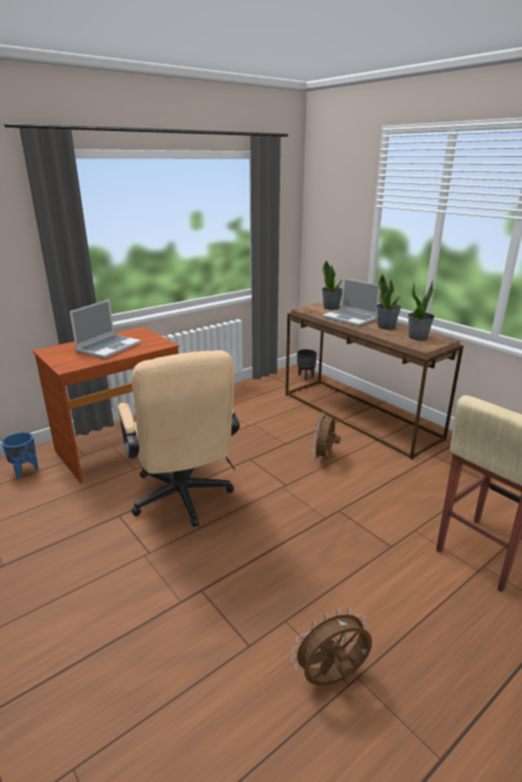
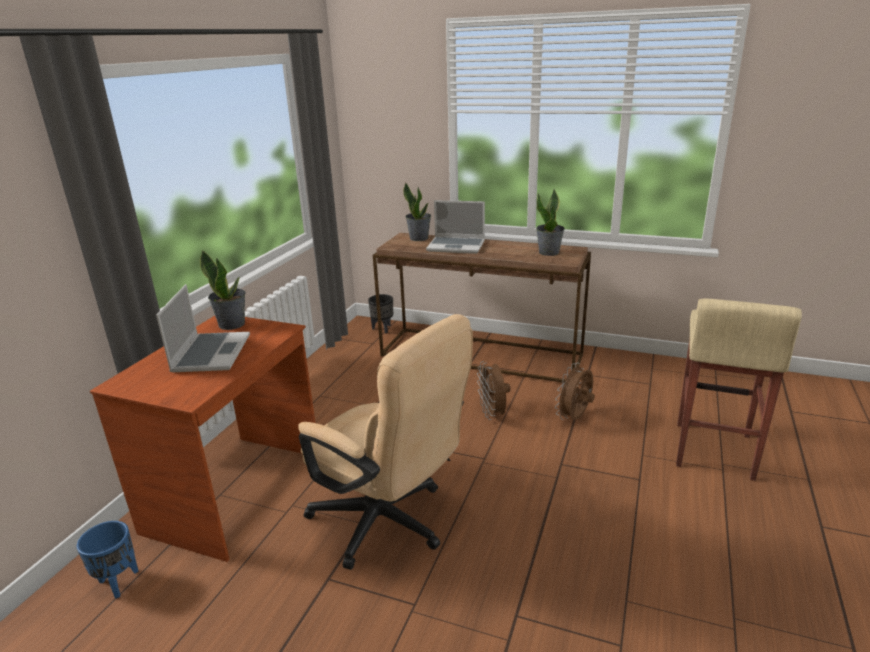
camera: 30 degrees left, 0 degrees up
(332, 678) = (717, 632): brown fan -> brown fan (574, 418)
(386, 327) = (504, 248): potted plant -> potted plant (232, 324)

